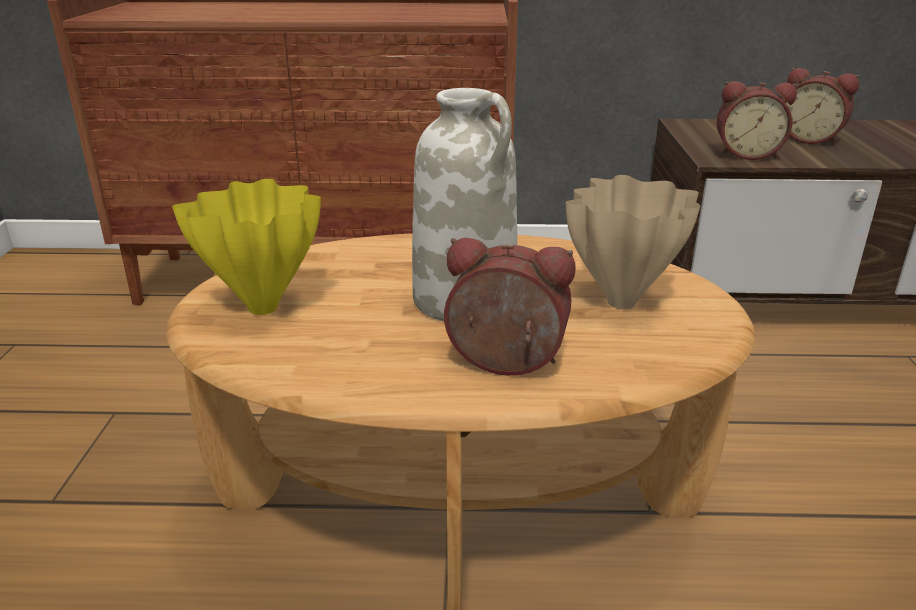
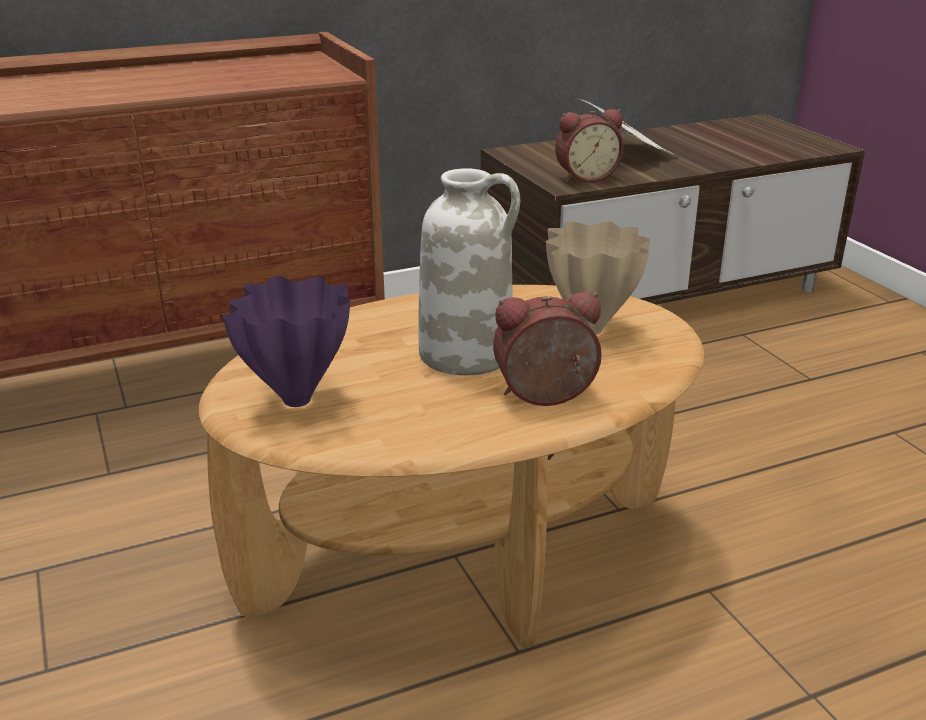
camera: 25 degrees left, 0 degrees up
(265, 308) = (299, 399): yellow vase -> purple vase
(810, 139) = (626, 154): alarm clock -> newspaper

